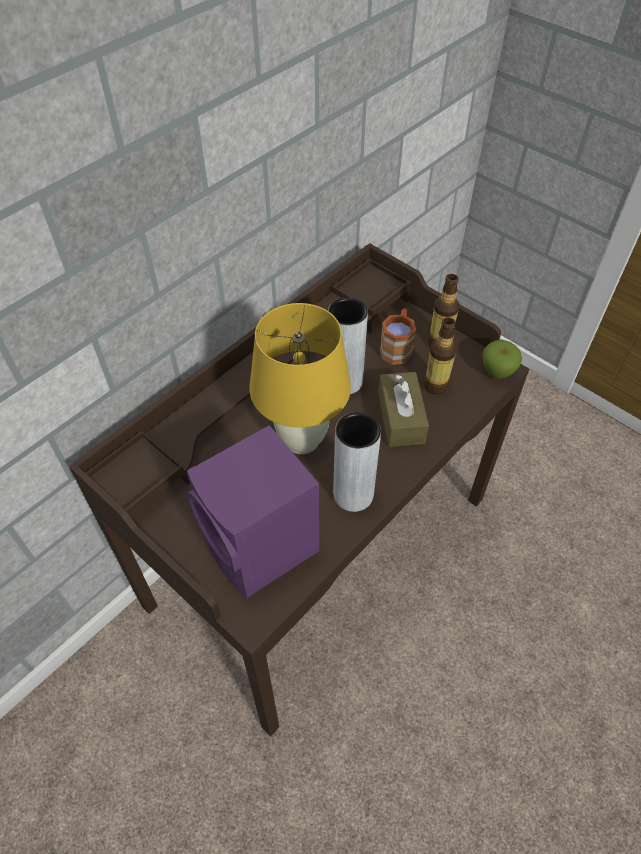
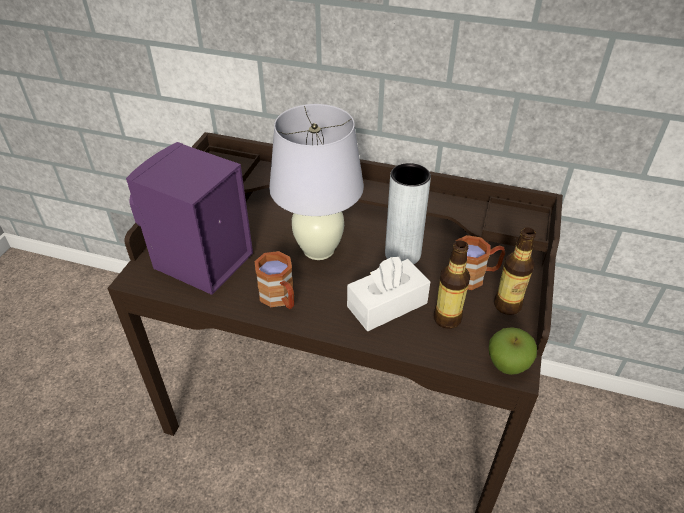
camera: 65 degrees right, 10 degrees down
(302, 441) = (318, 250): yellow table lamp -> white table lamp
(353, 494) = (280, 299): grey vase -> brown mug
(401, 418) = (387, 305): brown tissue box -> white tissue box

